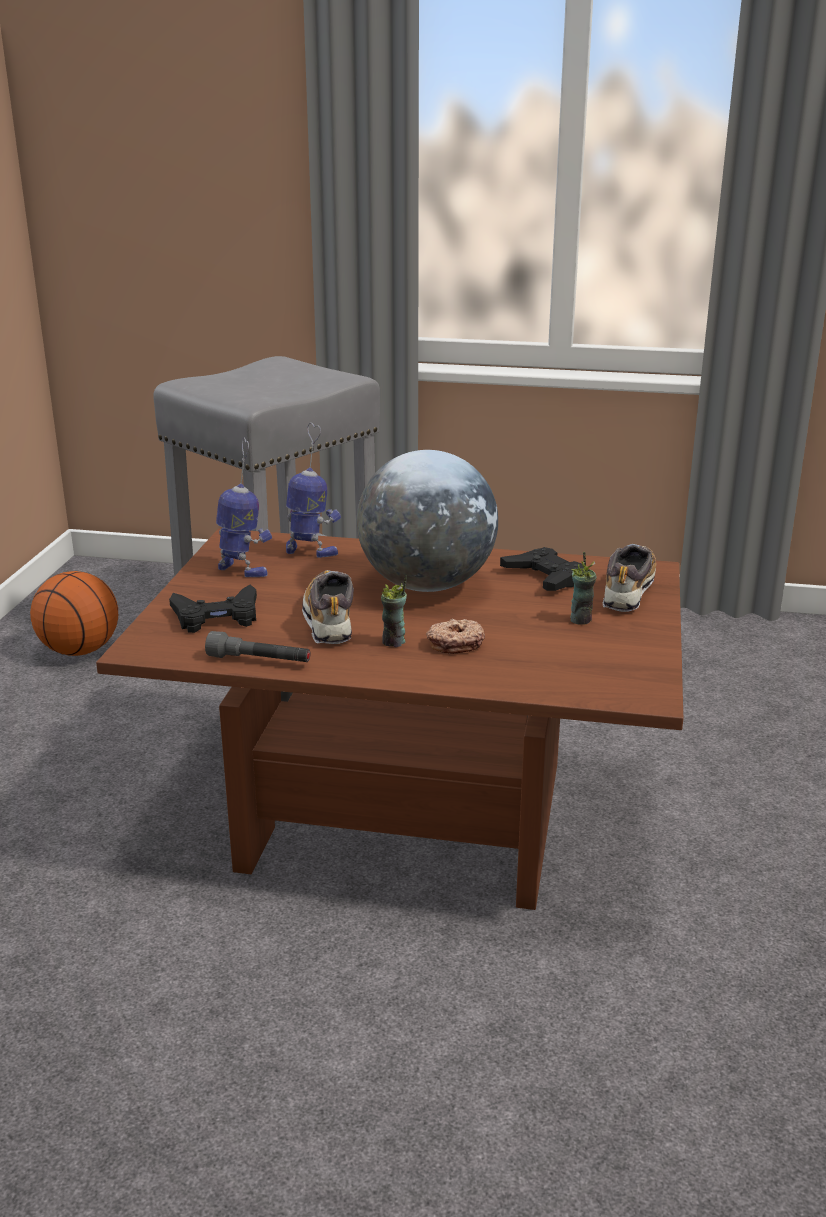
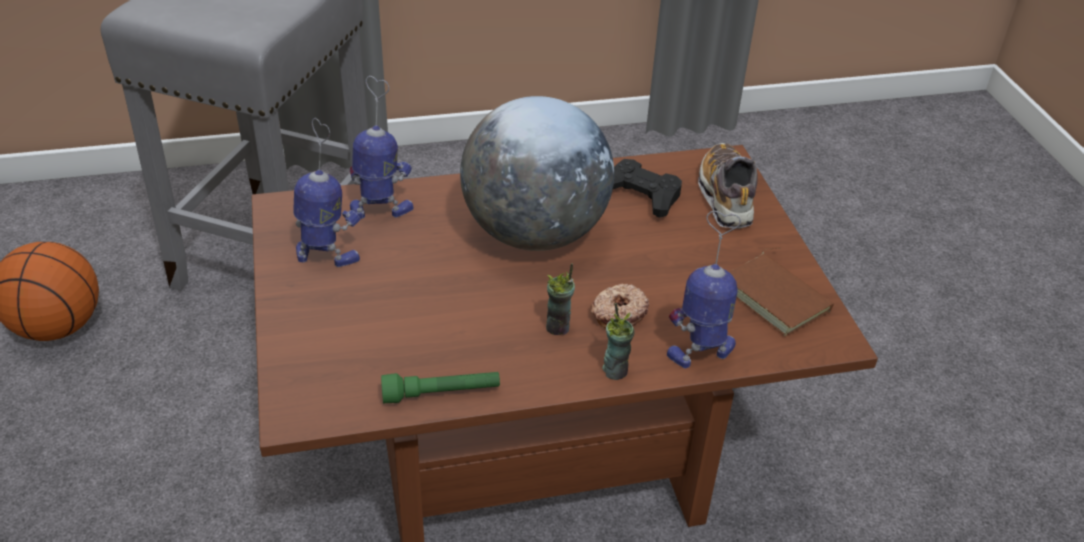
camera: 25 degrees left, 15 degrees up
(216, 617) = (349, 338): black game controller -> none
(259, 661) = (441, 394): grey flashlight -> green flashlight
(329, 621) = (472, 312): shoe -> none
(510, 681) = (702, 352): none -> toy robot
(581, 619) = (709, 248): cup -> cup (615, 370)
(617, 661) = (777, 297): none -> brown book

